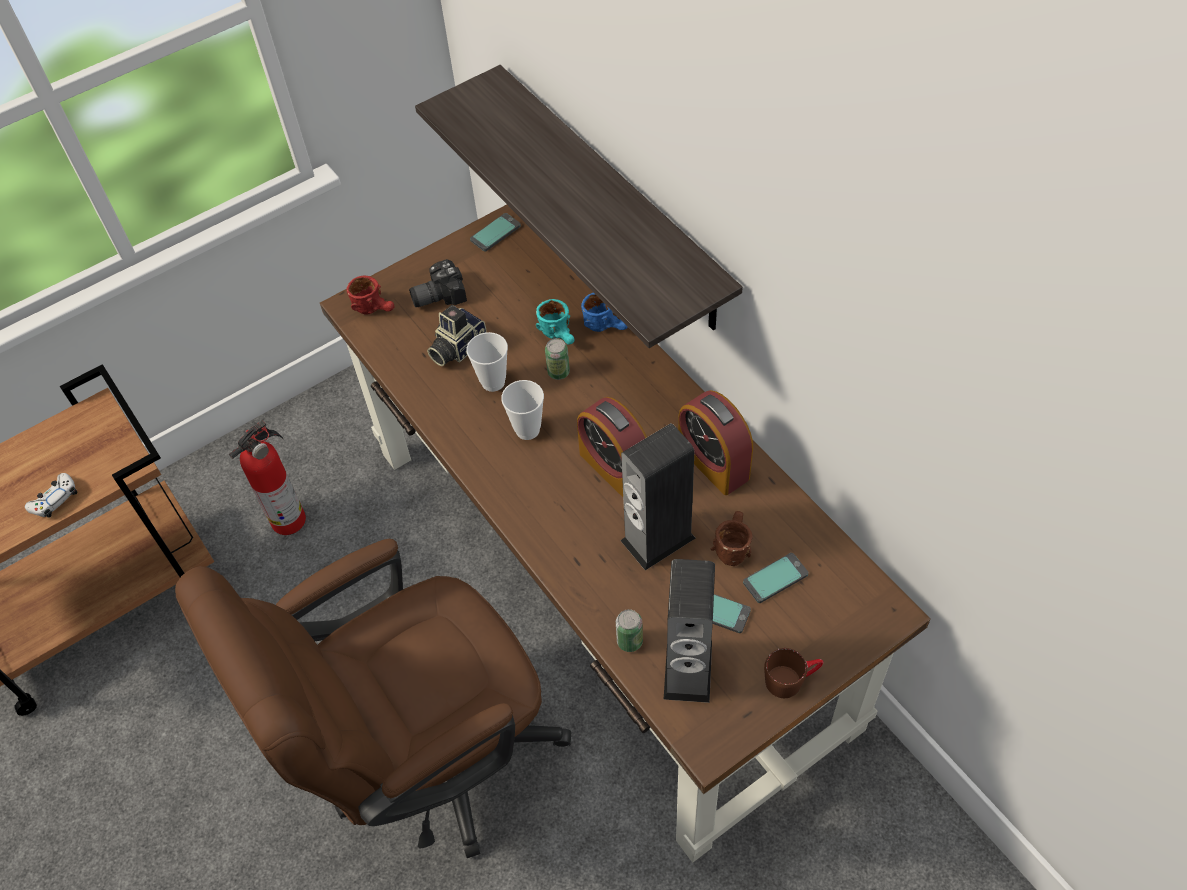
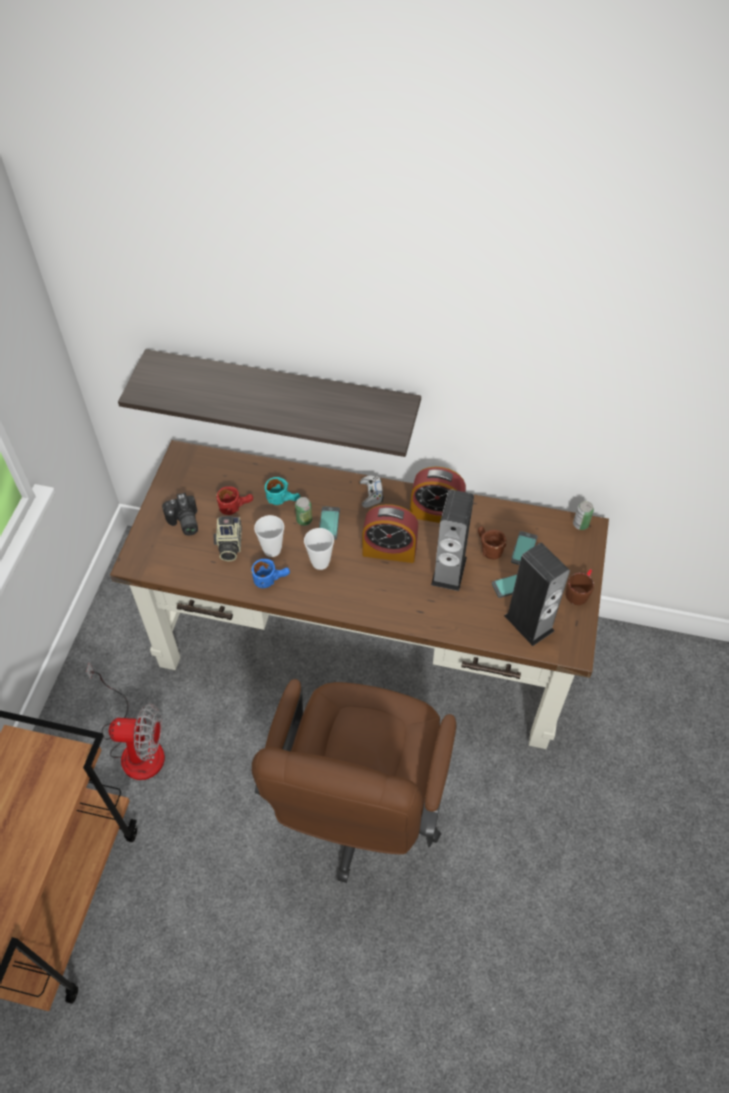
camera: 45 degrees left, 0 degrees up
(54, 499) = (47, 815): white game controller -> white game controller (371, 494)
(290, 518) = (135, 746): fire extinguisher -> fan
(376, 308) = (152, 554): red mug -> red mug (236, 506)
(437, 295) = (183, 522): camera -> camera turned 45 degrees counterclockwise
(495, 233) = (181, 465): phone -> phone (329, 523)
(607, 325) = (304, 478): blue mug -> blue mug (271, 579)
(629, 641) = (488, 631): can -> can (580, 524)

